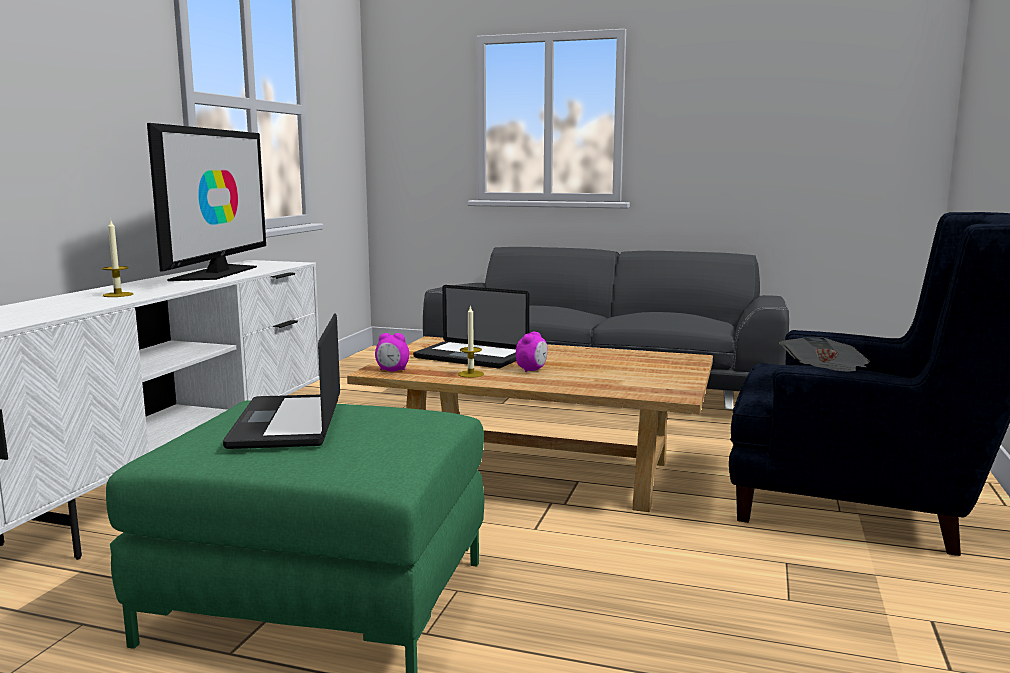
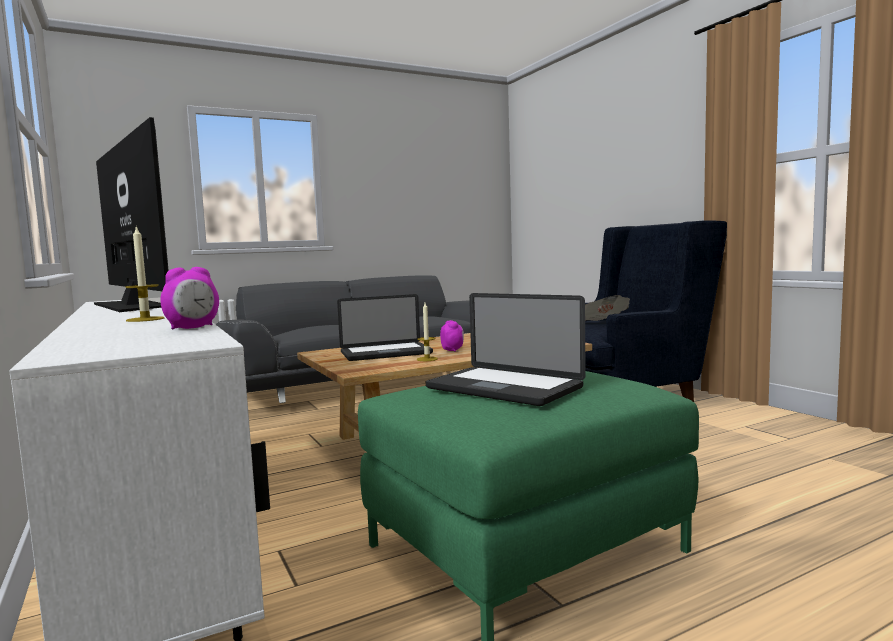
camera: 45 degrees left, 5 degrees down
(392, 370) = (367, 369): alarm clock -> alarm clock (193, 328)

